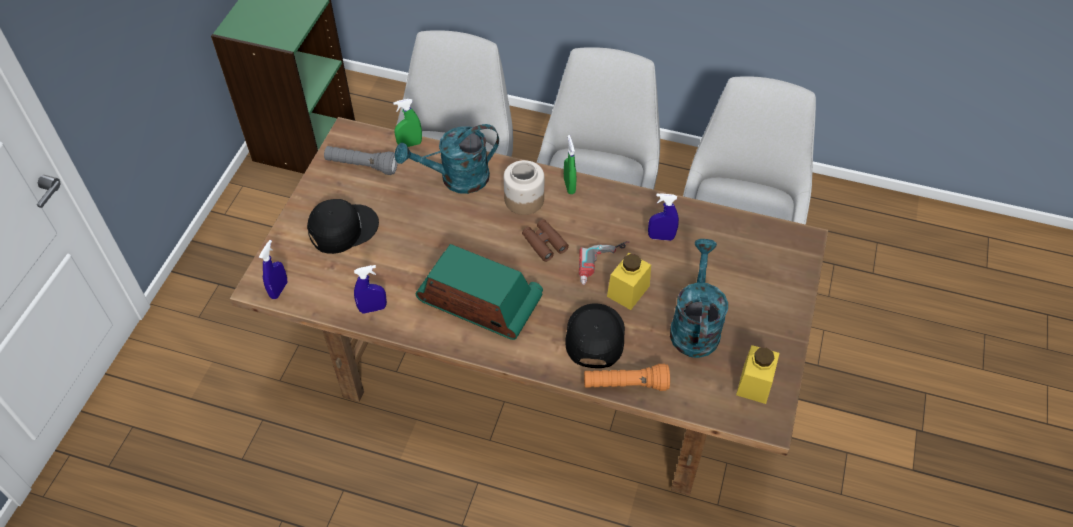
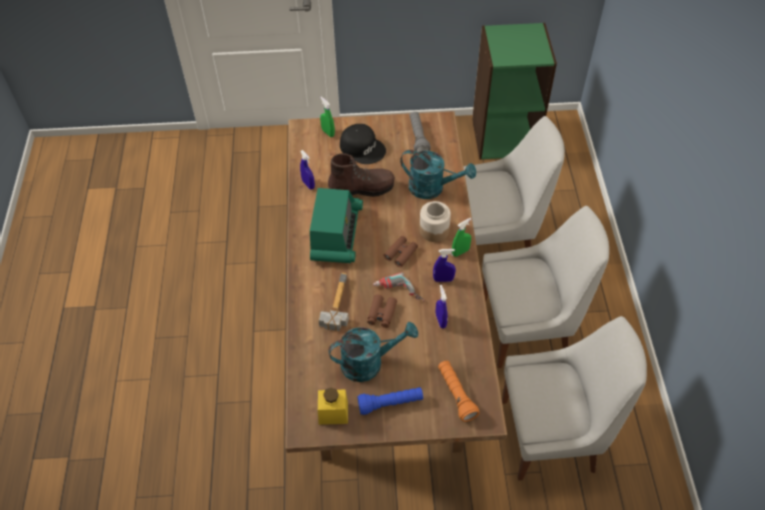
camera: 70 degrees right, 0 degrees up
(279, 290) = (303, 137): blue spray bottle -> blue spray bottle (443, 279)
(410, 144) = (450, 154): green spray bottle -> green spray bottle (328, 132)
(416, 251) = (362, 189): none -> brown boot
(456, 179) = (433, 188): turquoise watering can -> turquoise watering can turned 150 degrees clockwise
(593, 337) = (334, 305): black cap -> hammer
(625, 385) = (302, 334): orange flashlight -> orange flashlight (456, 394)
(628, 291) = (381, 314): yellow jar -> brown binoculars
(759, 321) = (390, 403): none -> blue flashlight

